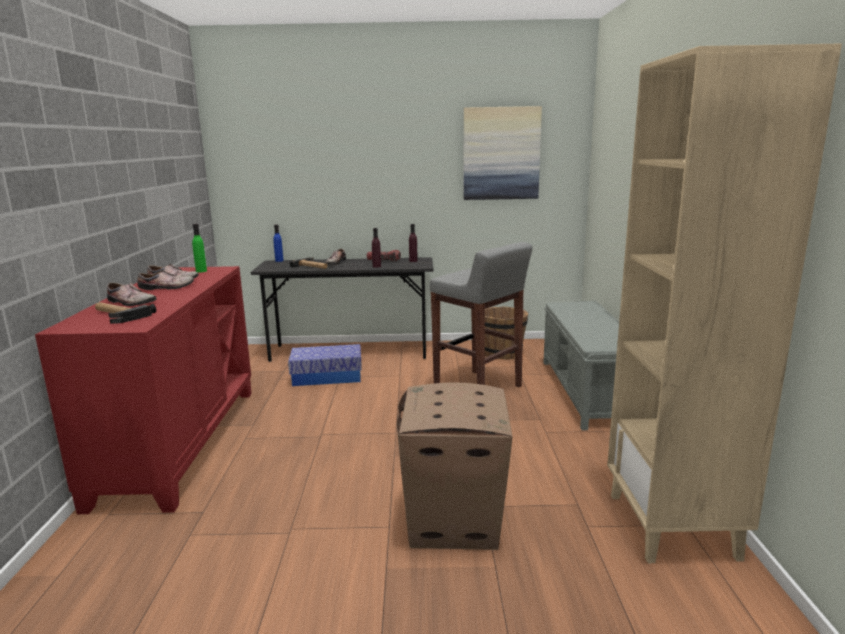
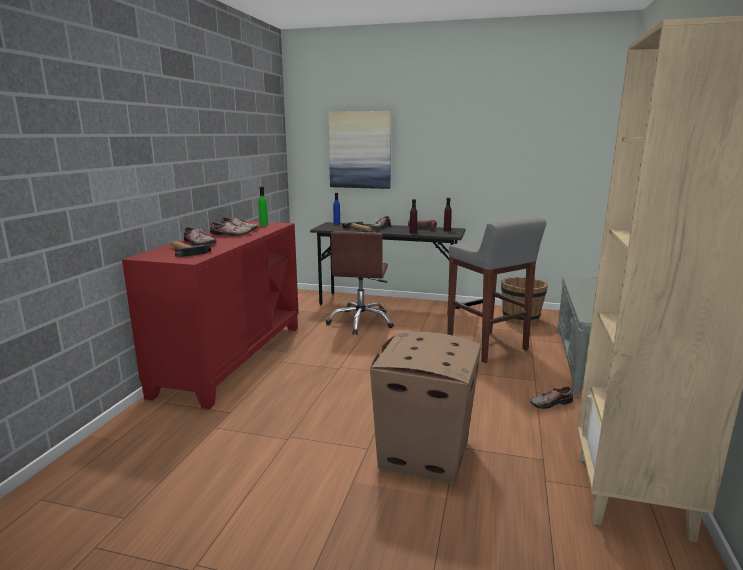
camera: 15 degrees right, 0 degrees up
(327, 377) = (361, 322): storage box -> brown office chair
(501, 153) = (536, 138): picture -> picture (360, 150)
(563, 441) = (549, 403): none -> shoe

